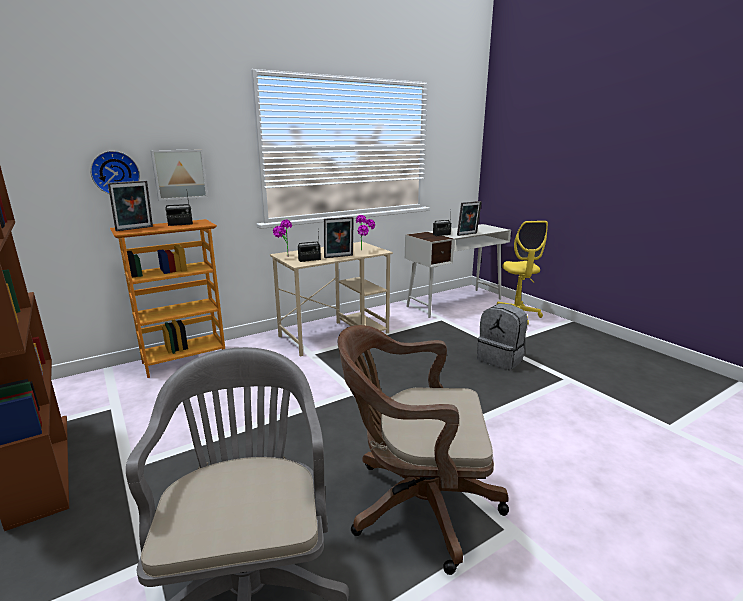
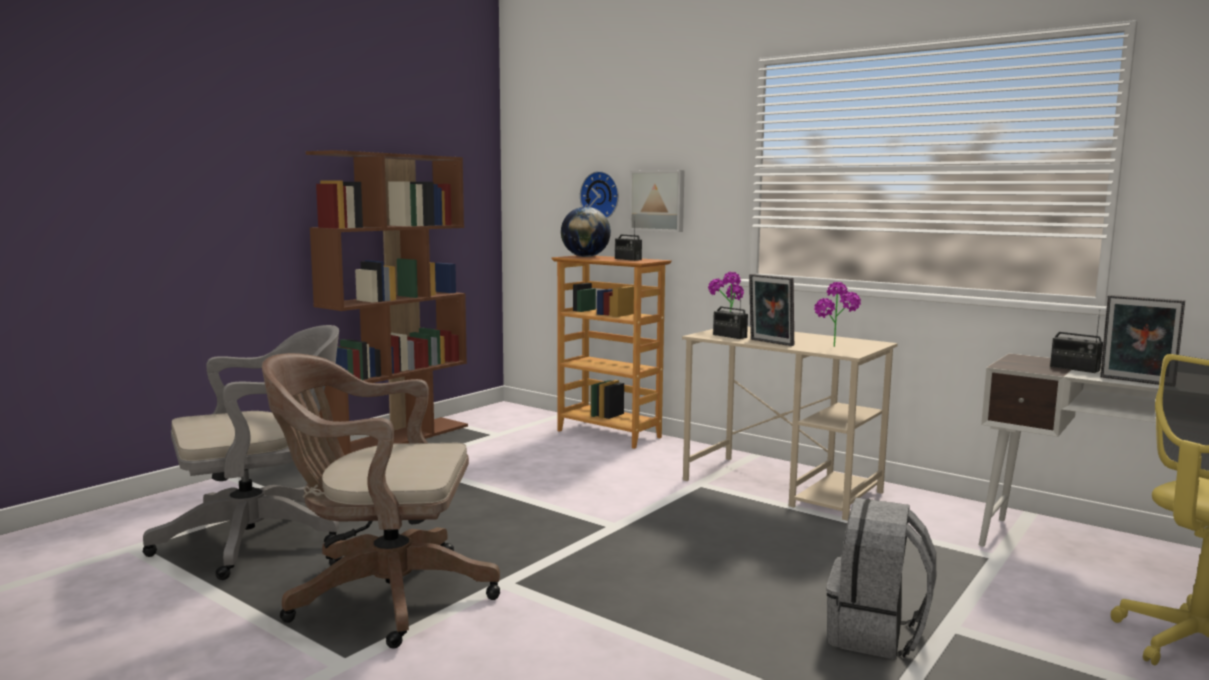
camera: 70 degrees right, 10 degrees down
(135, 229) = (585, 257): picture frame -> globe
(415, 504) = (381, 595): brown office chair -> brown office chair turned 75 degrees counterclockwise

